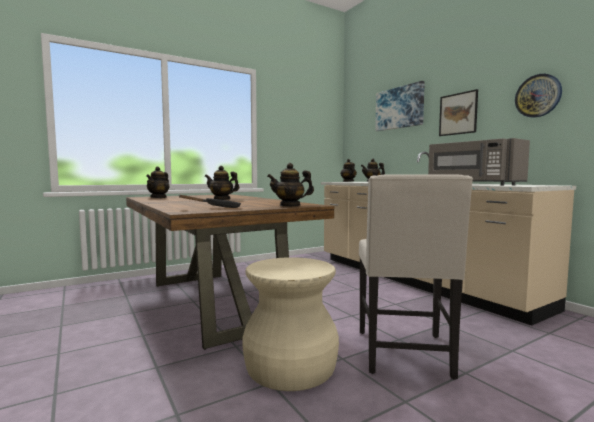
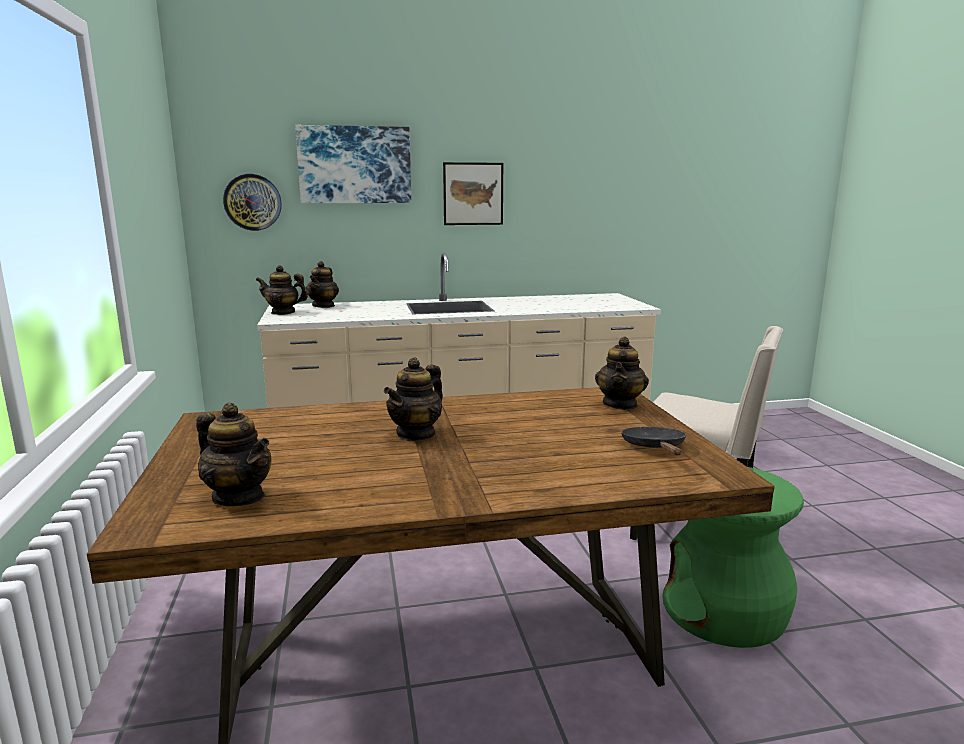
camera: 70 degrees left, 10 degrees up
(290, 368) = (724, 612): beige stool -> green stool
(472, 184) = (569, 306): grey microwave -> none
(538, 96) = (577, 187): wall clock -> wall clock (252, 202)

